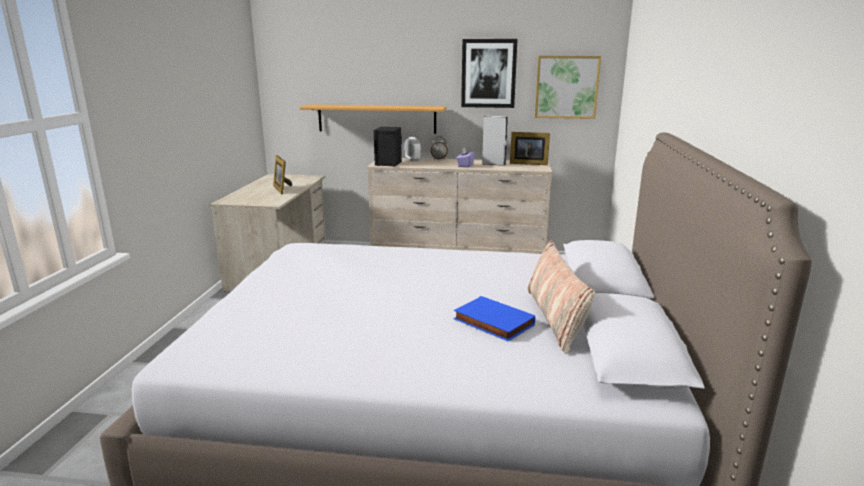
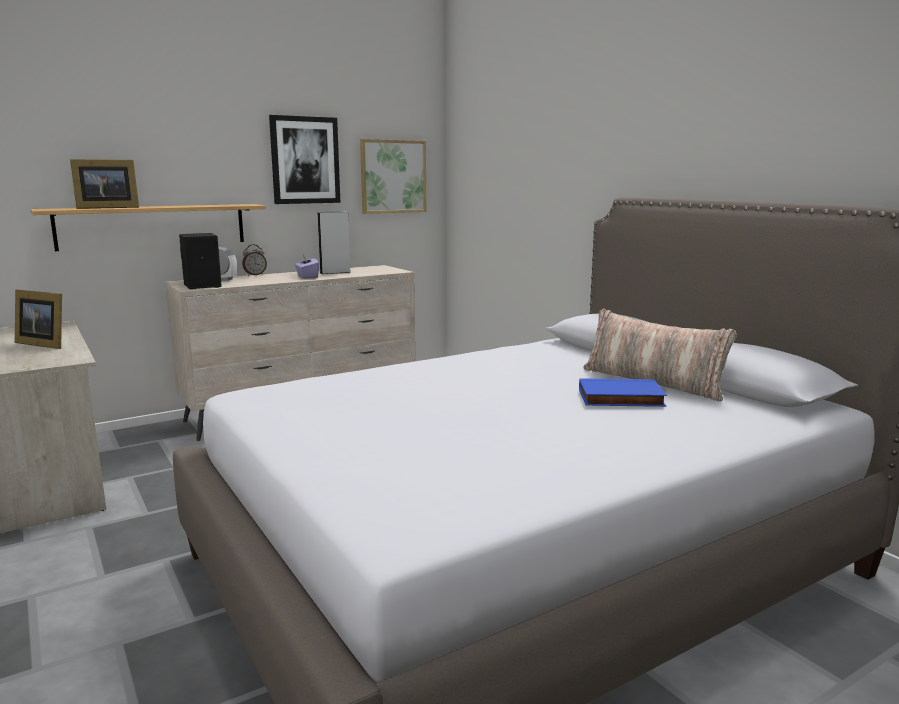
camera: 40 degrees left, 5 degrees down
(527, 163) = (369, 268): picture frame -> picture frame (105, 208)

